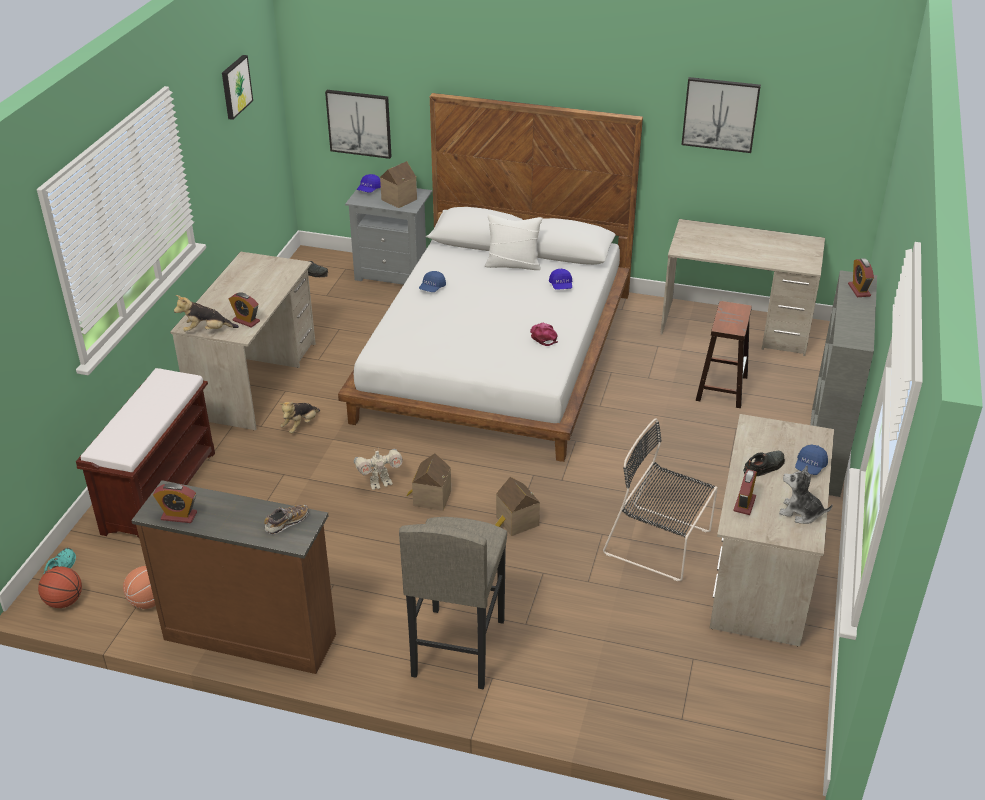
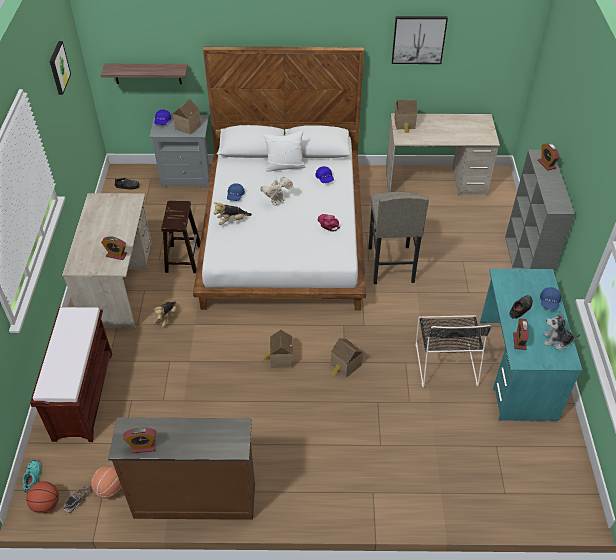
camera: 15 degrees left, 10 degrees up
(207, 331) = (90, 269): plush toy -> plush toy (232, 221)
(287, 523) = (225, 434): shoe -> shoe (77, 500)
(359, 123) = (147, 73): picture -> shelf
(380, 483) = (241, 354): toy robot -> toy robot (277, 201)
(457, 648) = (341, 475): grey stool -> grey stool (390, 265)
(660, 544) = (445, 362): black chair -> black chair turned 105 degrees counterclockwise
(693, 233) = (405, 124): none -> toy house
(721, 387) = (442, 231): brown stool -> brown stool (183, 258)
(762, 571) = (516, 369): beige desk -> turquoise desk

